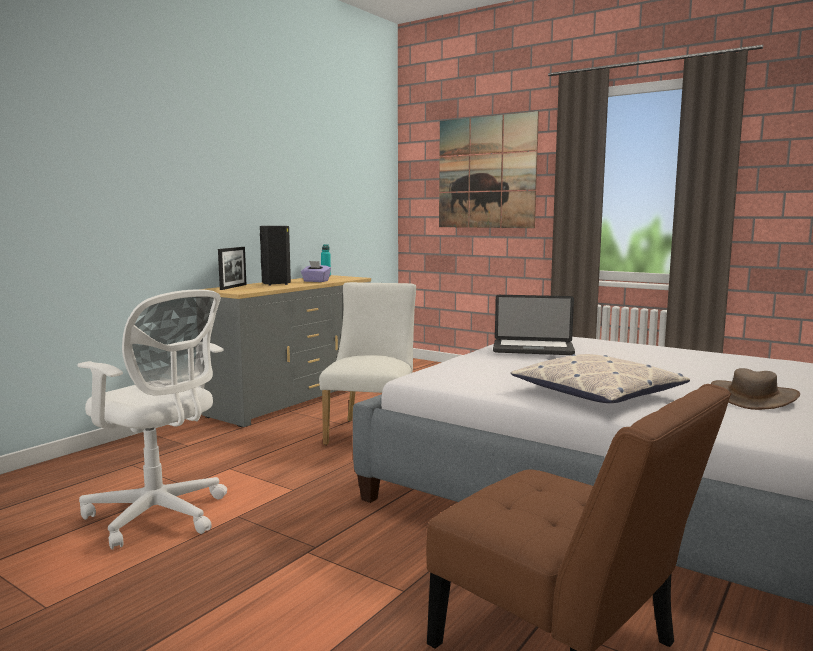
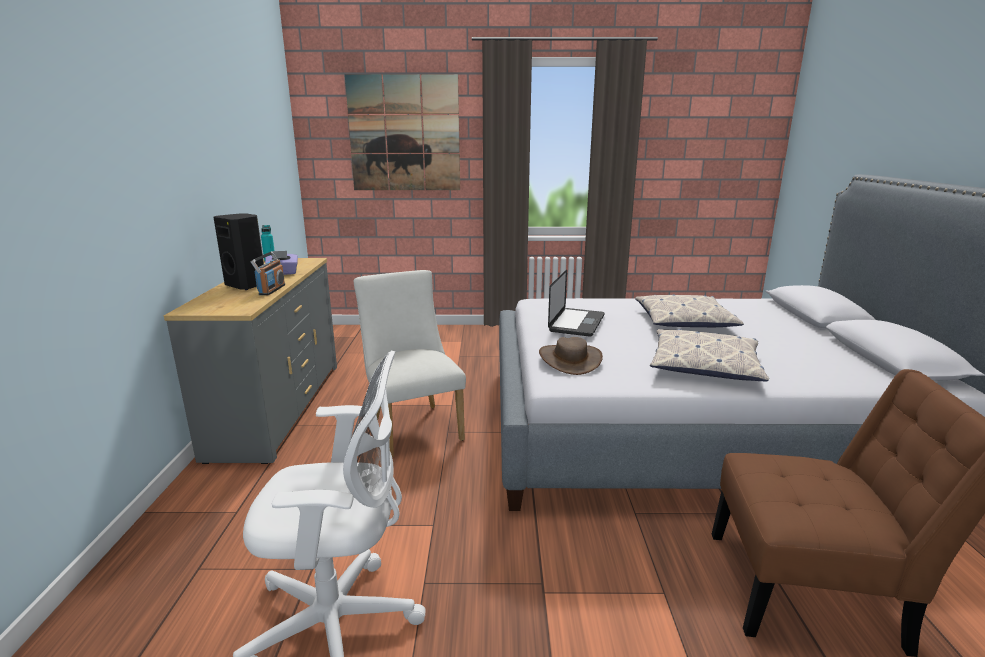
camera: 35 degrees left, 10 degrees up
(233, 287) = (208, 301): picture frame -> none
(284, 286) = (271, 290): none -> radio
(533, 349) = (577, 323): laptop -> laptop turned 45 degrees counterclockwise
(667, 365) = (684, 321): none -> pillow
(753, 397) = (784, 344): brown hat -> brown hat (570, 359)

